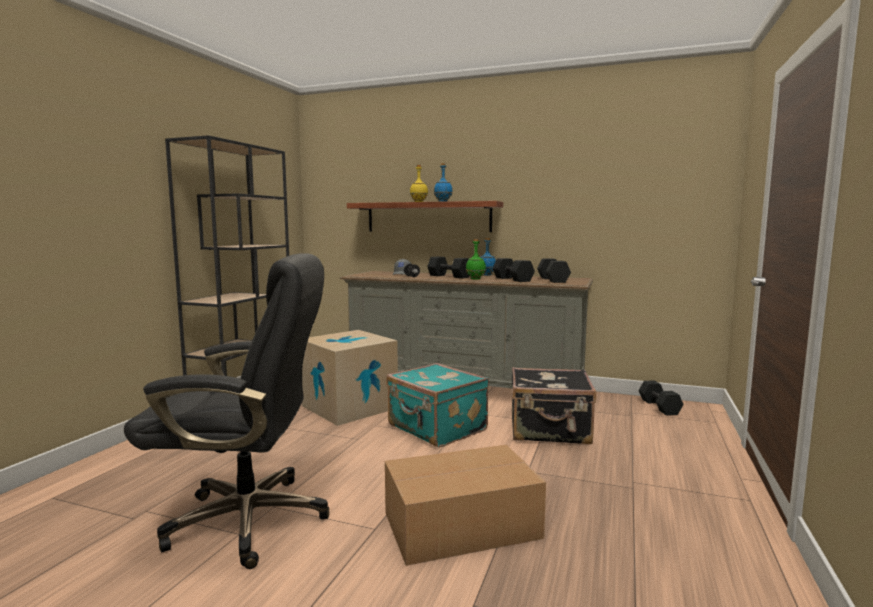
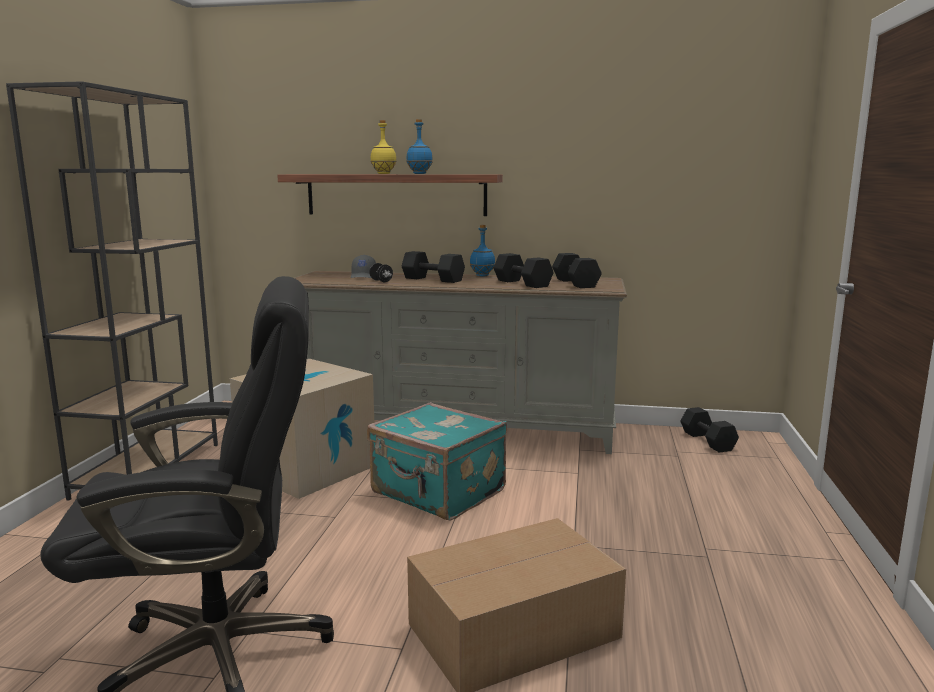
camera: 10 degrees left, 5 degrees up
(475, 279) = (473, 284): green bottle -> none
(550, 431) = (585, 485): black suitcase -> none

